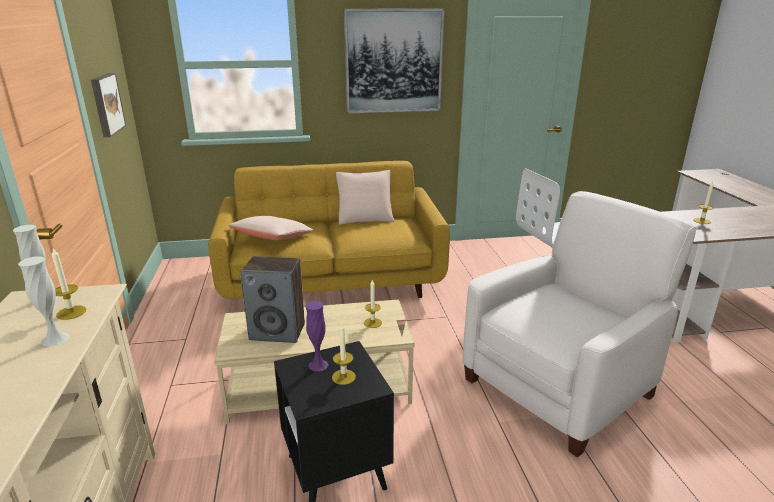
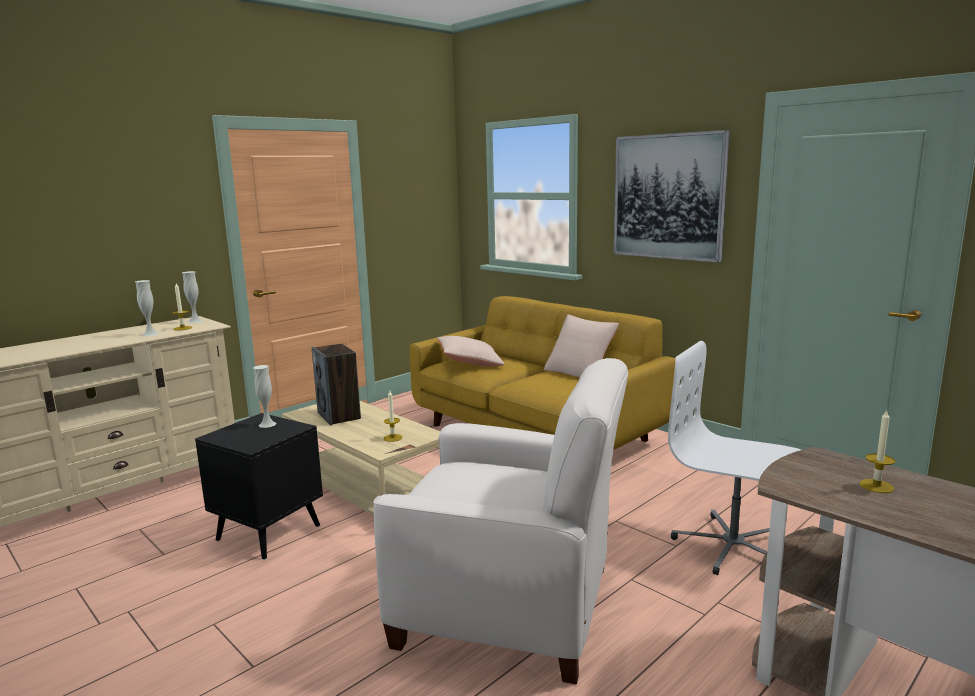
camera: 55 degrees right, 10 degrees down
(106, 104) = (403, 221): picture -> none
(318, 365) = (267, 424): purple vase -> white vase
(343, 377) = (258, 435): candle -> none

